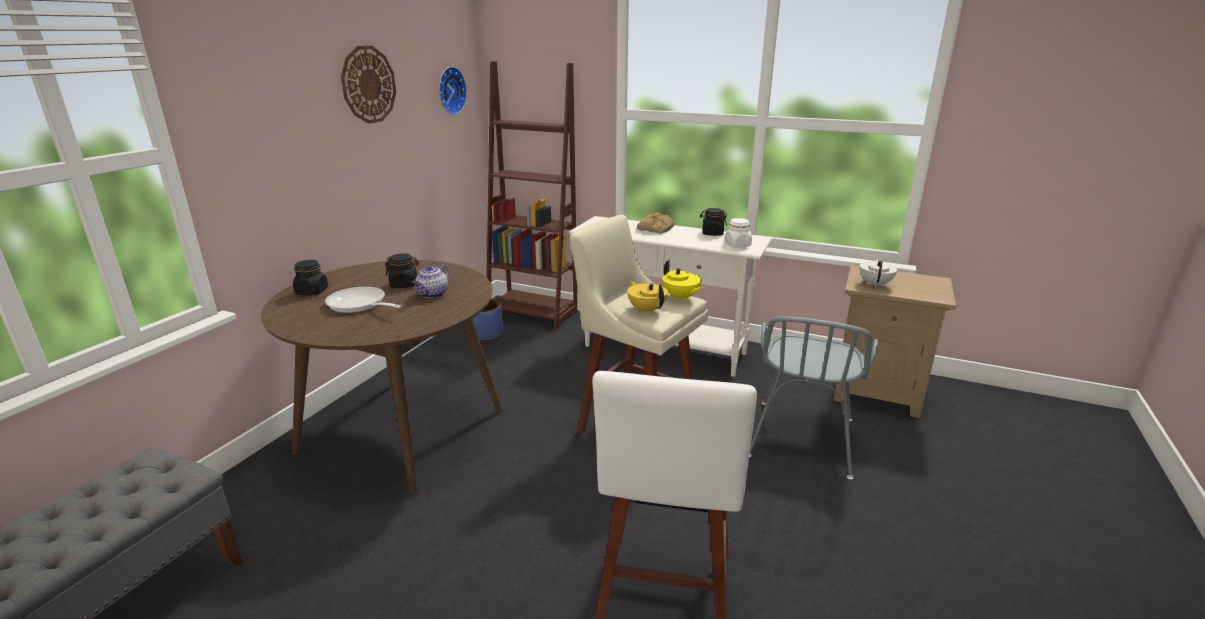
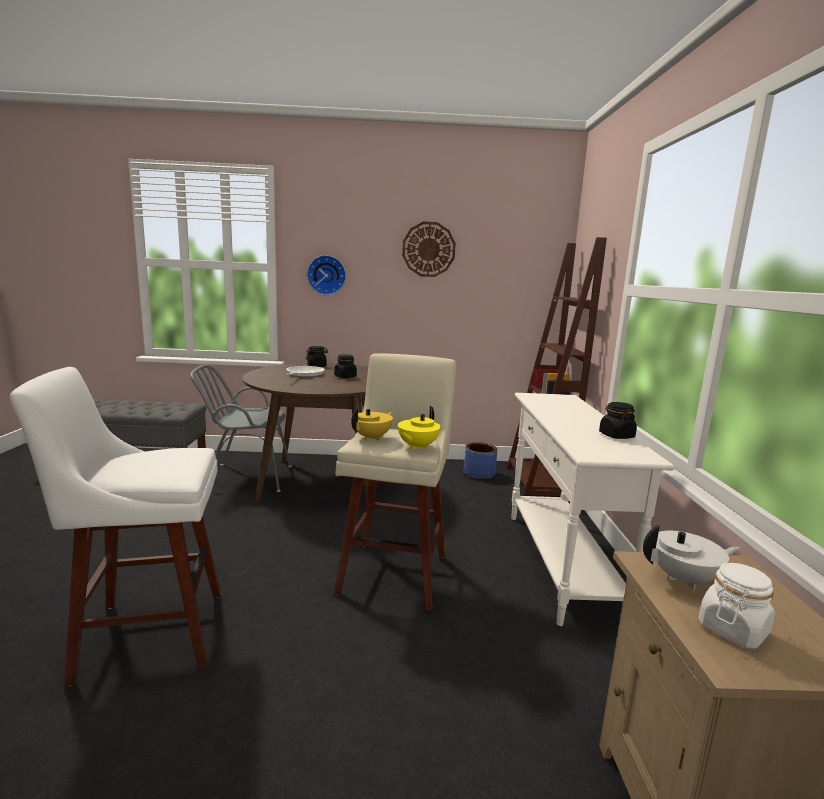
camera: 65 degrees right, 10 degrees down
(432, 294) = (333, 383): teapot -> none
(450, 90) = (522, 265): wall clock -> wall clock (326, 275)
(656, 229) = (580, 414): bread -> none
(737, 245) = (596, 448): white jar -> white jar (732, 629)
(801, 440) = (453, 712): grey chair -> grey chair (244, 477)

